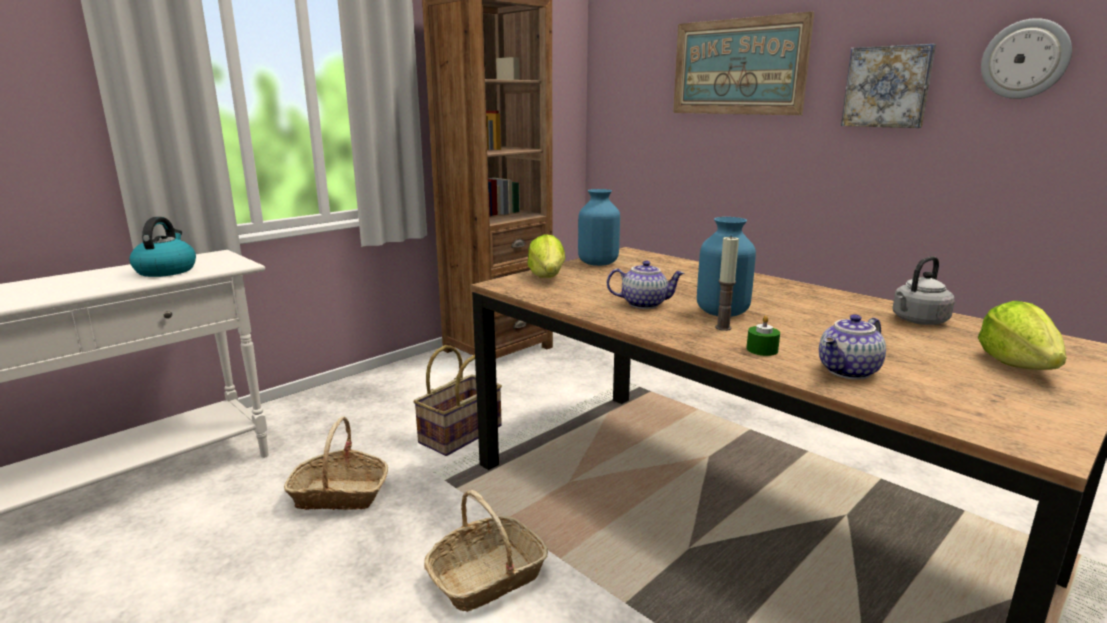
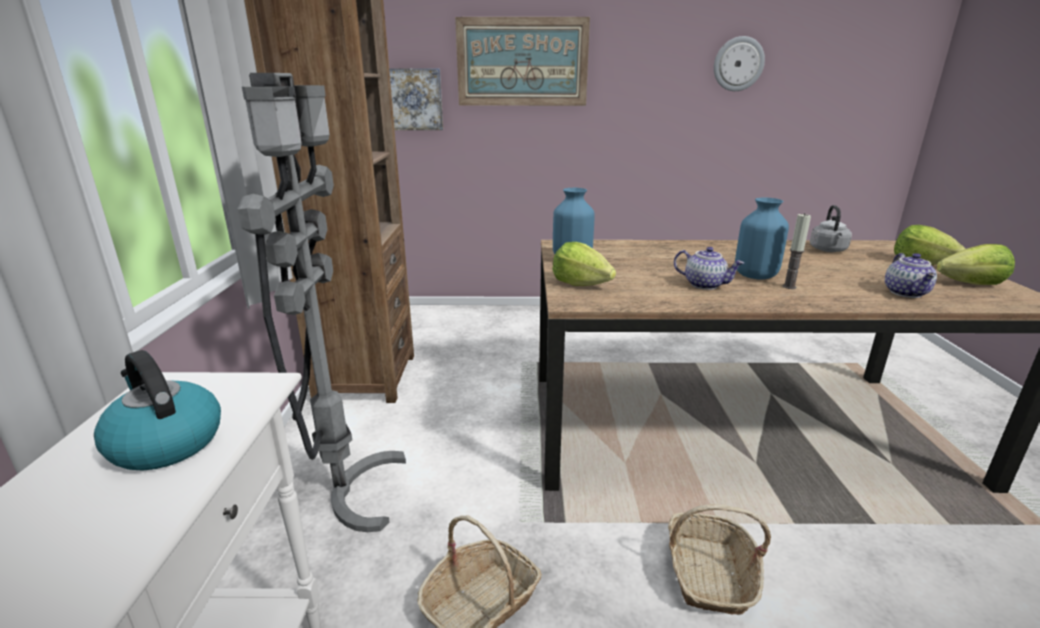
camera: 45 degrees left, 5 degrees up
(380, 405) = (348, 491): none -> grey floor lamp
(461, 435) = (481, 474): basket -> none
(644, 304) = (705, 285): teapot -> teapot turned 75 degrees clockwise
(762, 350) = (846, 294): green candle -> none
(887, 87) = (651, 82): picture -> picture (413, 99)
(1002, 398) = (971, 284): none -> lettuce

